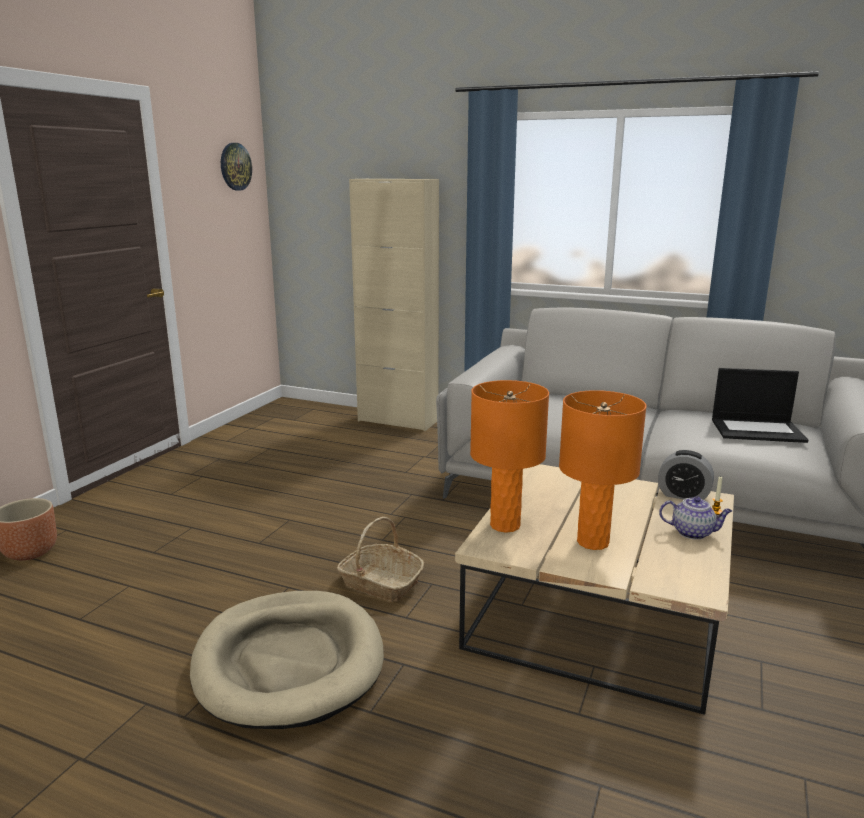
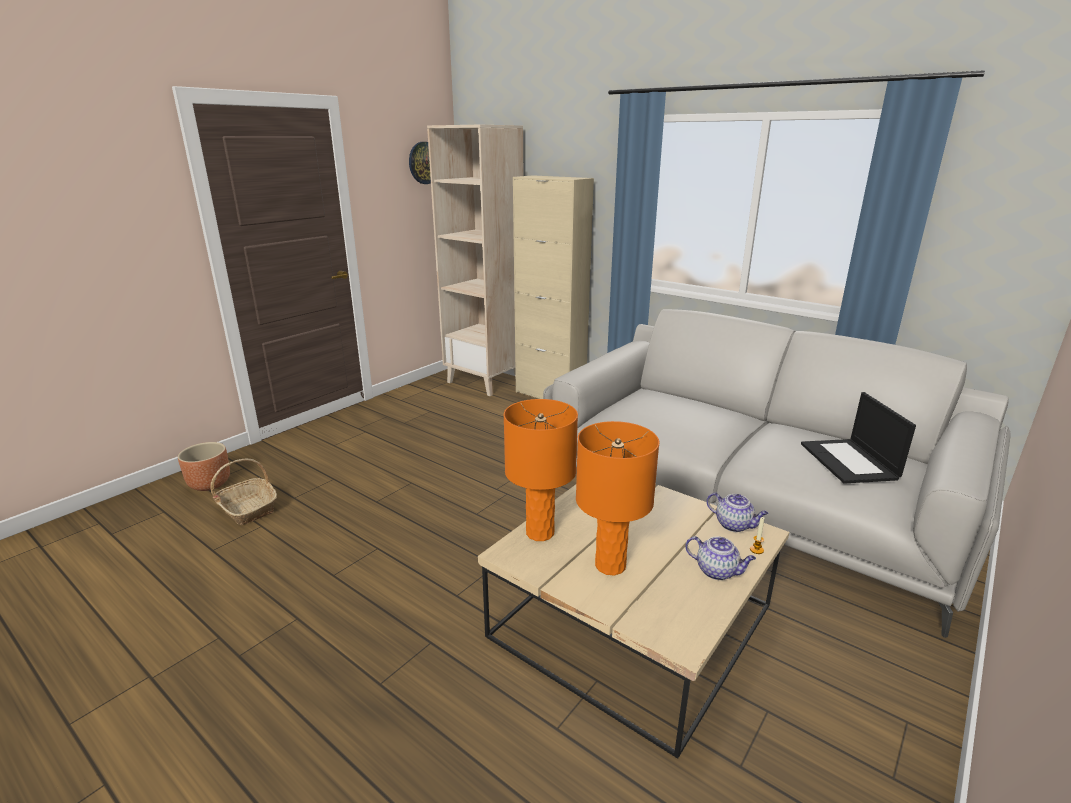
camera: 15 degrees right, 5 degrees up
(289, 662) = (341, 621): beige dog bed -> none
(317, 414) = (485, 382): none -> beige bookcase
(380, 583) = (452, 557): basket -> basket (248, 508)
(683, 495) = (734, 525): alarm clock -> teapot
(758, 430) = (849, 461): laptop -> laptop turned 60 degrees clockwise

